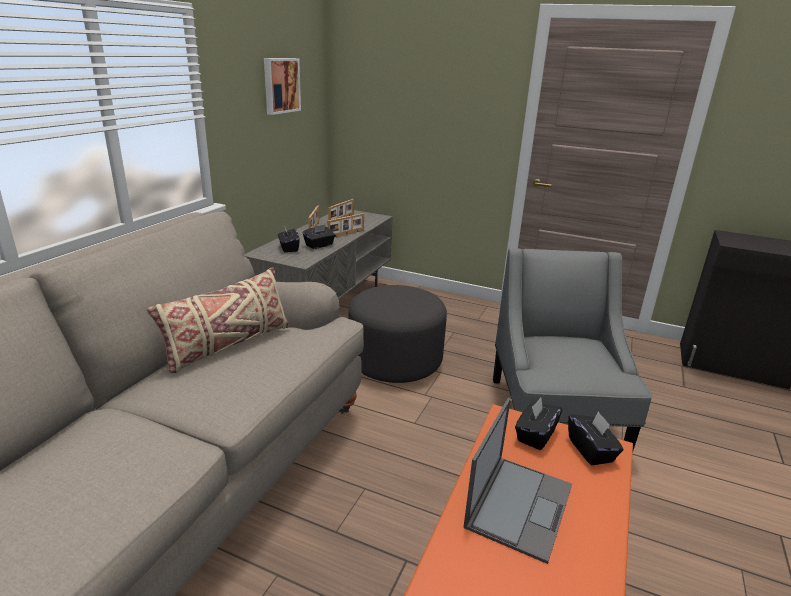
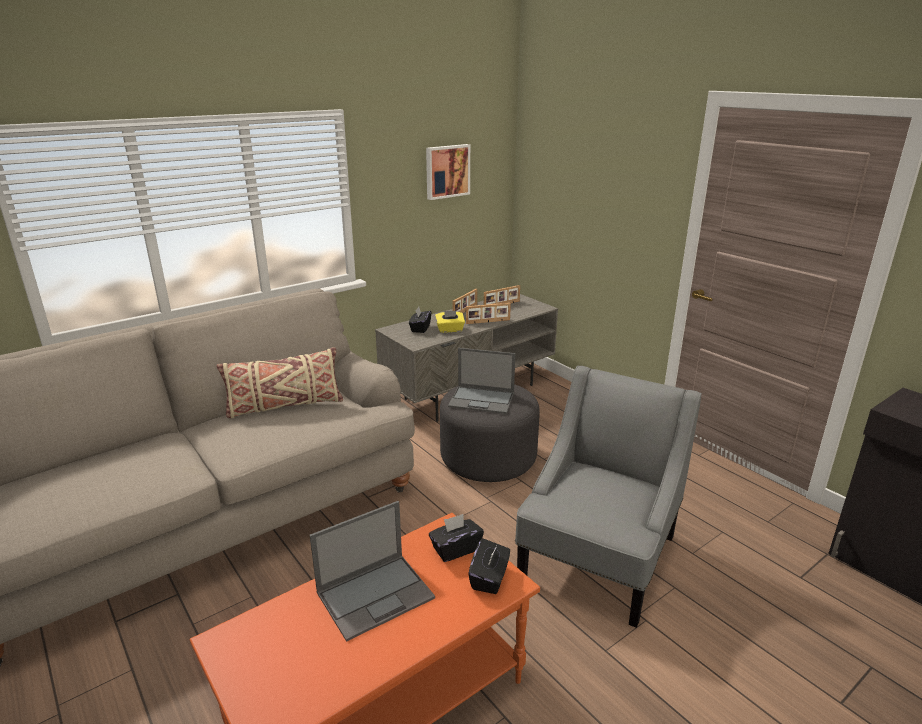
camera: 30 degrees right, 0 degrees up
(319, 245) = (450, 330): black tissue box -> yellow tissue box
(394, 303) = (482, 400): none -> laptop

